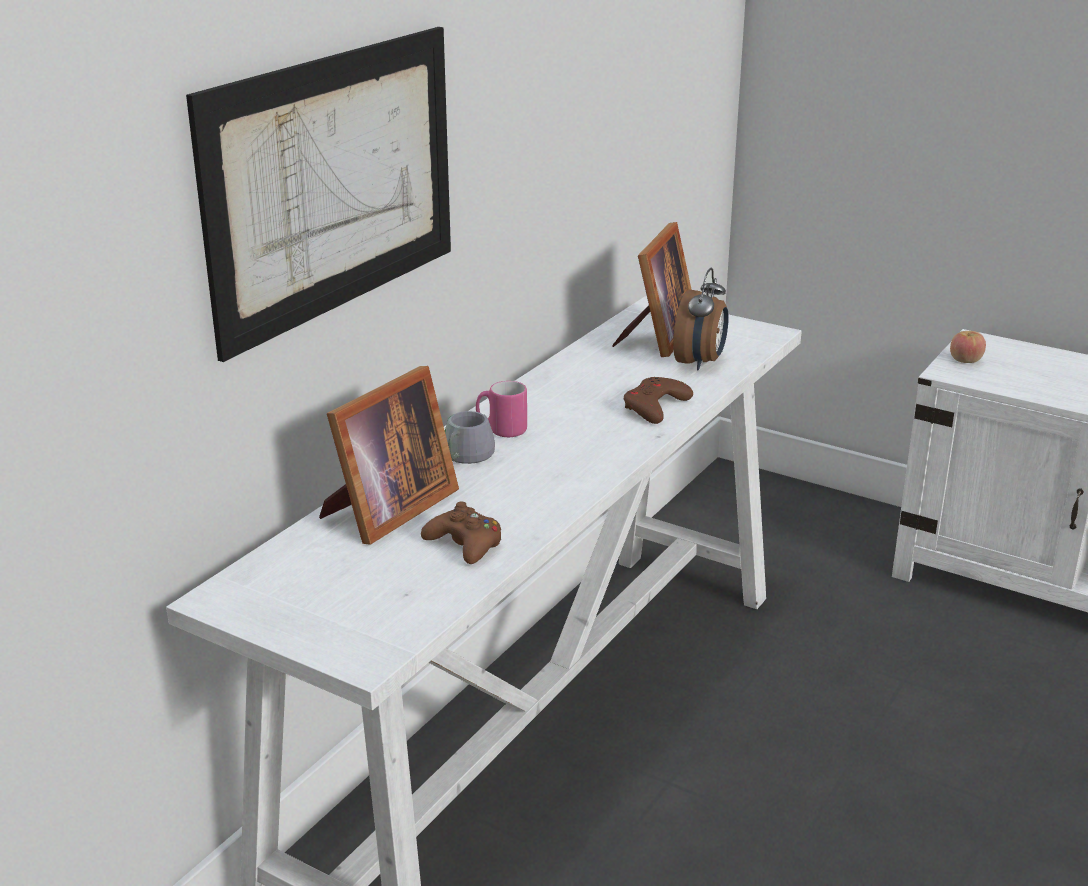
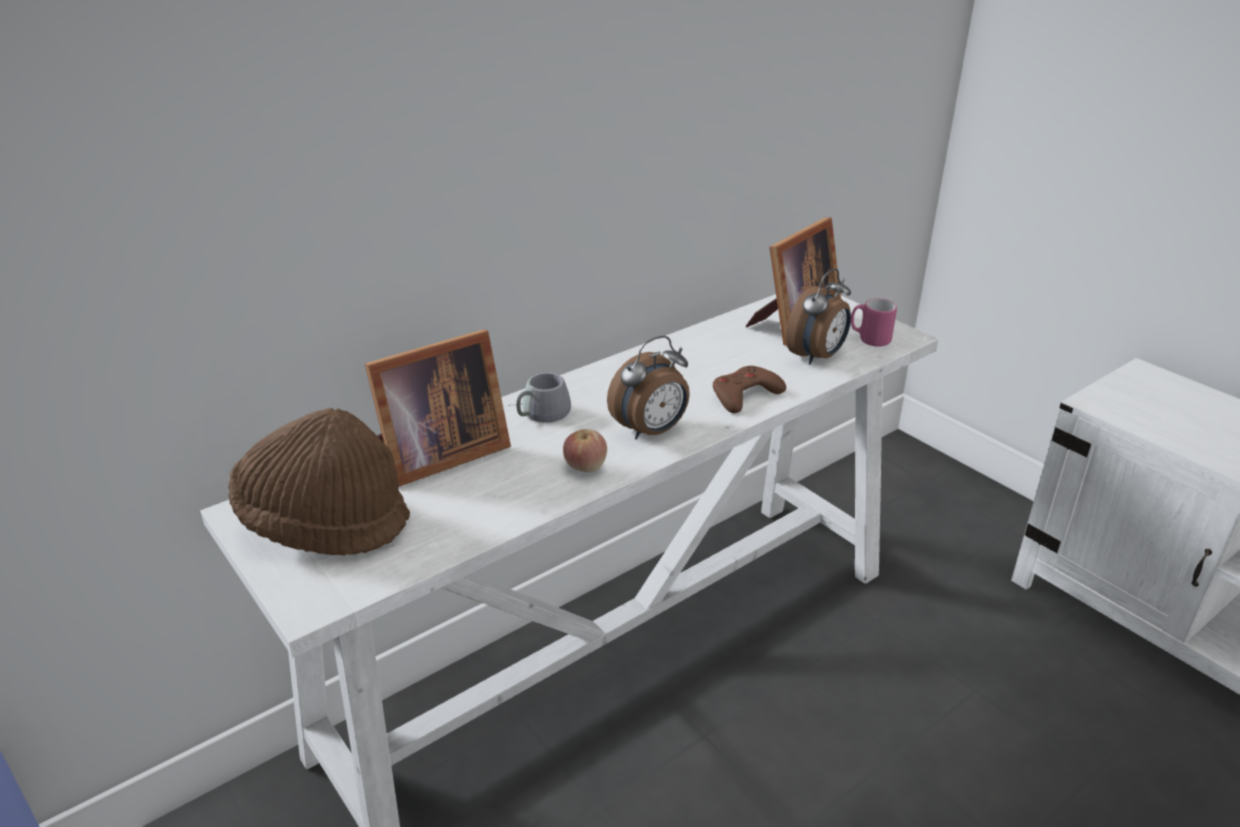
camera: 20 degrees right, 5 degrees up
(318, 590) = (324, 523): none -> brown hat
(334, 183) = (411, 149): picture -> none
(465, 544) = (477, 504): brown game controller -> none
(501, 430) = (590, 394): pink mug -> pink mug (869, 339)
(588, 452) = (651, 431): none -> alarm clock
(965, 360) = (1120, 393): apple -> apple (585, 466)

